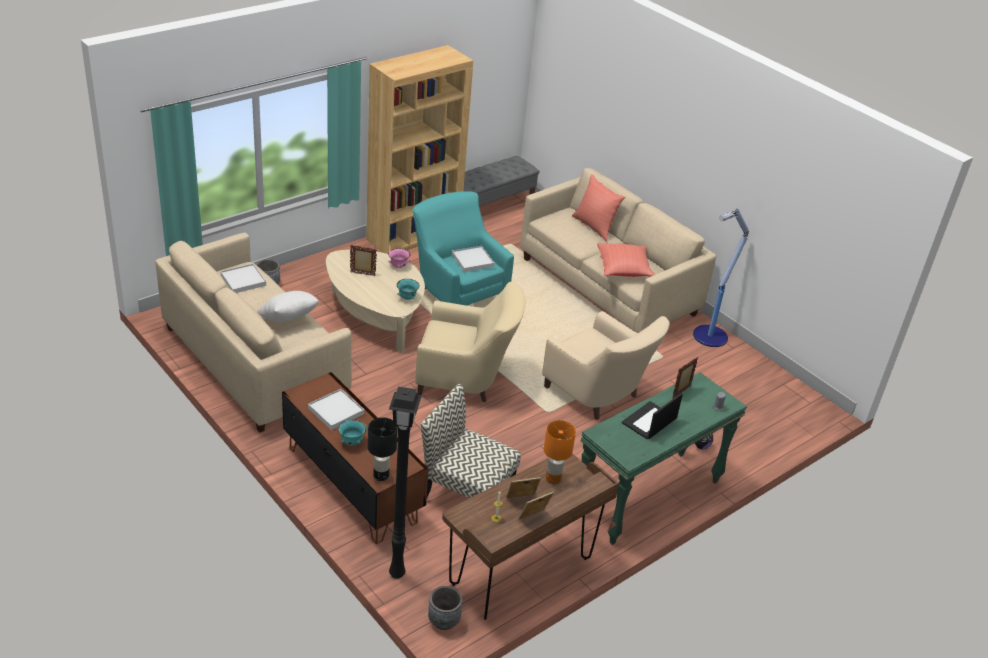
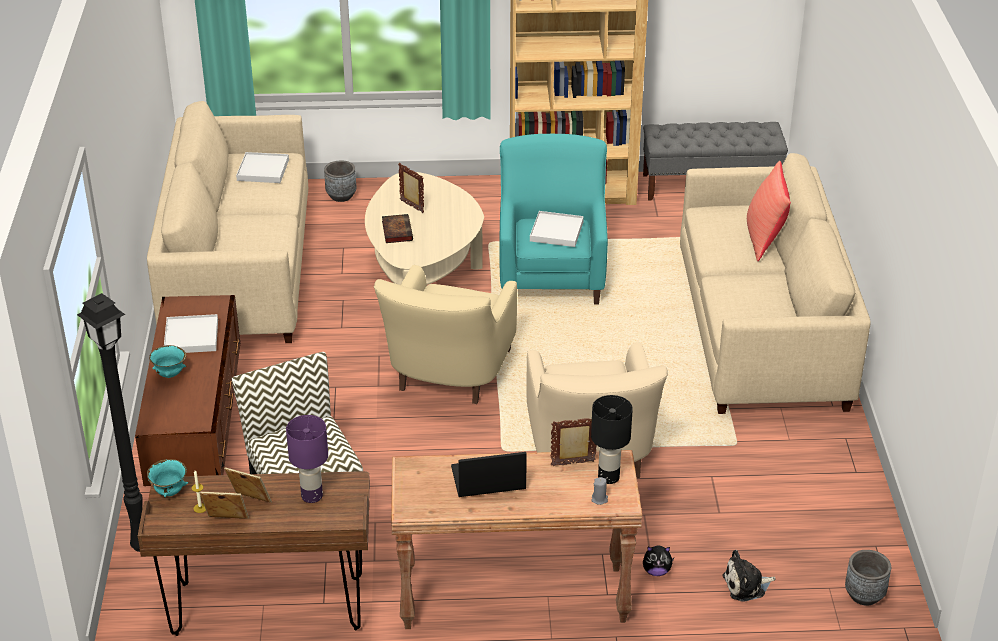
camera: 40 degrees right, 0 degrees up
(288, 321) = (261, 228): white pillow -> none
(371, 293) = (396, 230): none -> book
(380, 475) = (159, 419): black table lamp -> black table lamp (608, 477)
(399, 266) = (464, 211): pink bowl -> none
(407, 298) = (431, 249): turquoise bowl -> turquoise bowl (169, 492)
(444, 621) = (133, 615): grey planter -> grey planter (864, 595)
(466, 379) = (447, 376): beige armchair -> beige armchair turned 60 degrees clockwise
(553, 478) = (312, 496): orange table lamp -> purple table lamp
(624, 269) = (738, 304): red pillow -> none
(648, 498) = (513, 599): green console table -> brown console table
(709, 336) = (836, 445): floor lamp -> none
(750, 433) = (746, 585): none -> plush toy

